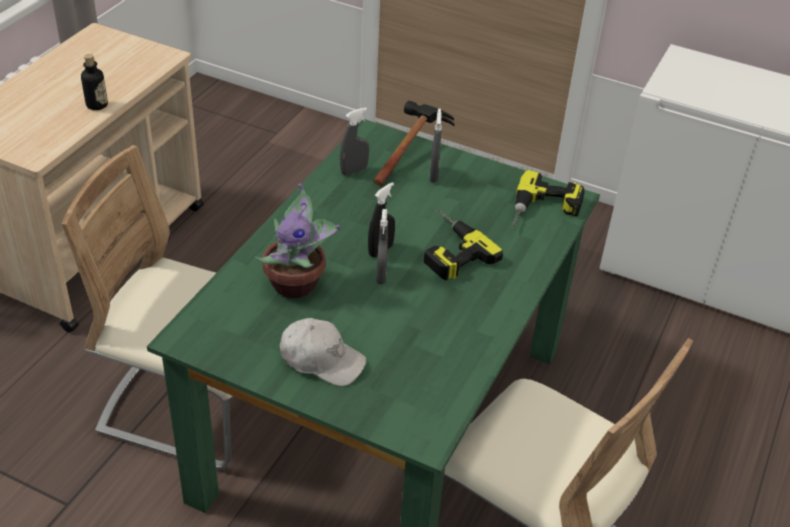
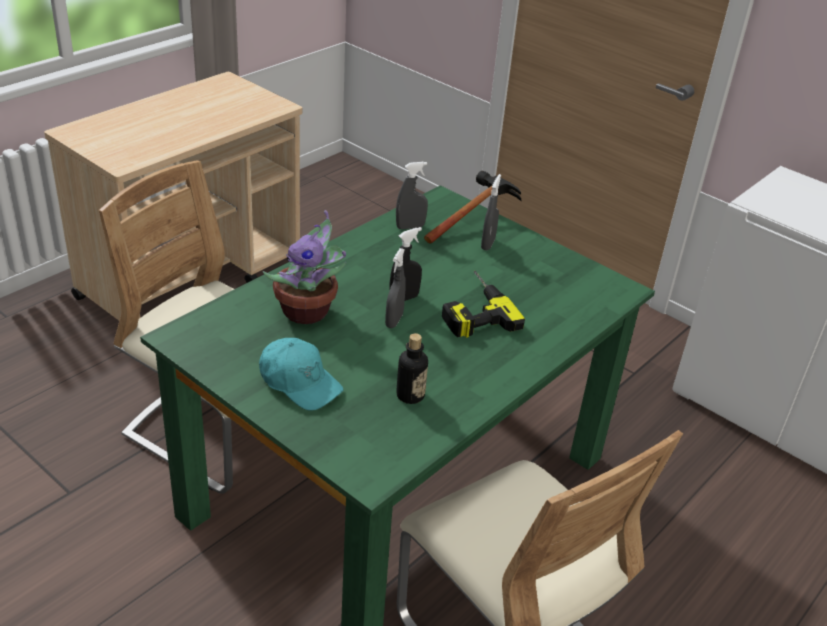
camera: 15 degrees right, 5 degrees down
(97, 105) = (197, 134): bottle -> bottle (410, 395)
(322, 359) = (299, 382): white cap -> turquoise cap
(544, 212) = (588, 296): power drill -> none

